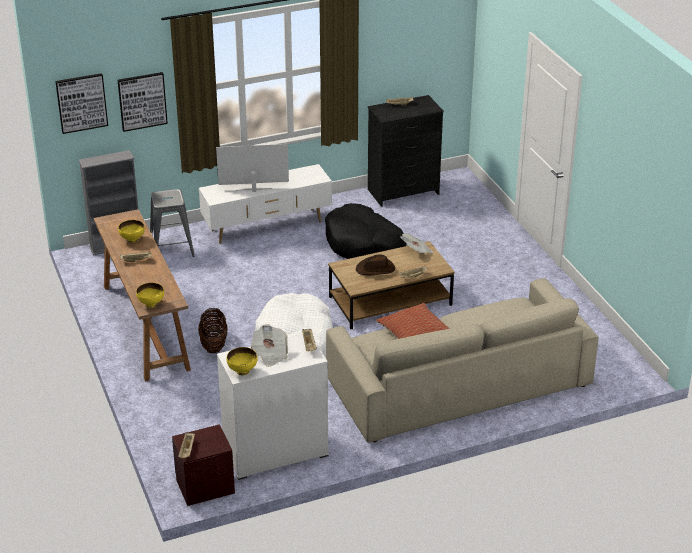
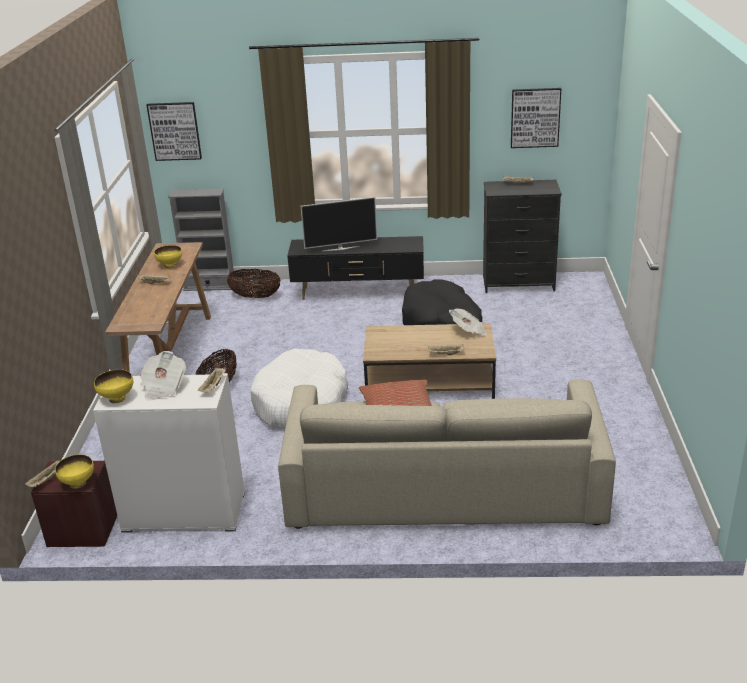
camera: 25 degrees right, 5 degrees down
(142, 101) = (237, 138): picture -> picture (535, 117)
(151, 304) = (128, 323): yellow bowl -> yellow bowl (78, 483)
(171, 248) = (255, 297): grey stool -> basket
(254, 190) = (340, 248): television -> television turned 150 degrees clockwise
(267, 227) = (359, 293): white tv stand -> black tv stand
(375, 269) = (410, 340): brown hat -> none

